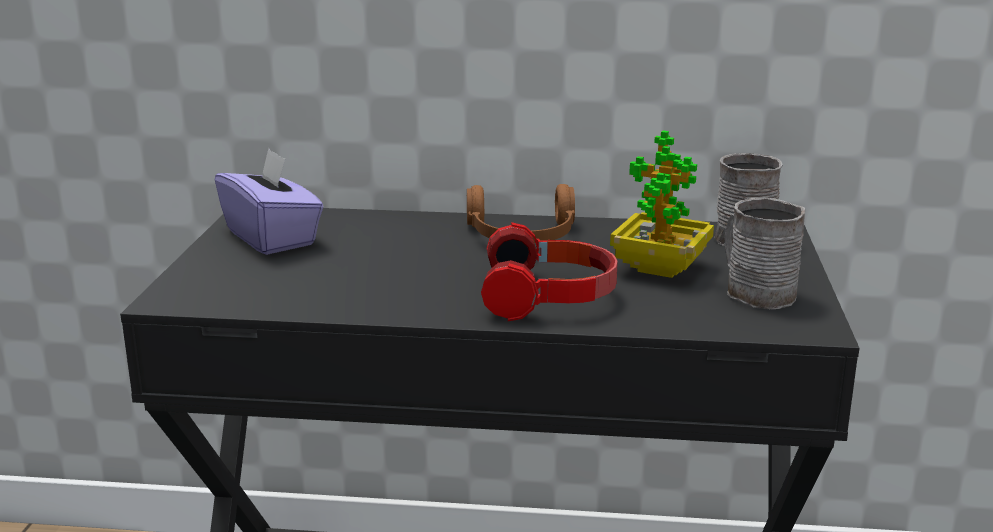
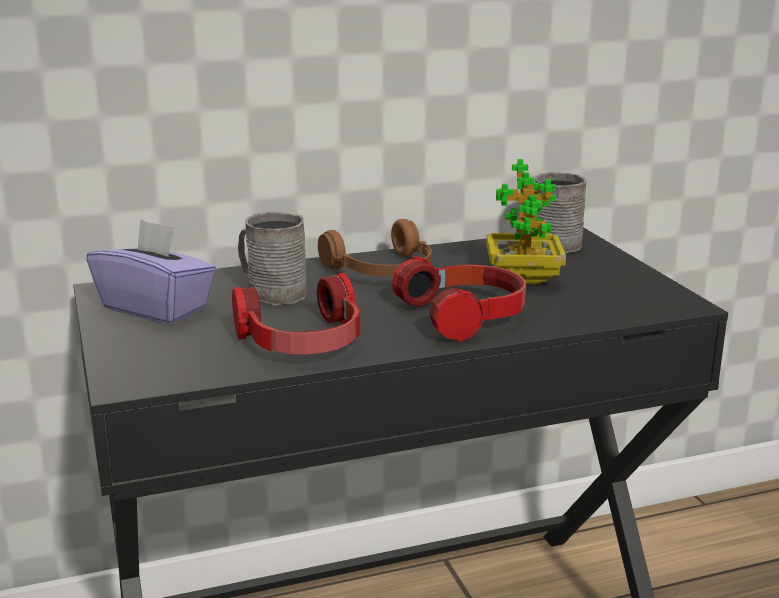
camera: 25 degrees left, 0 degrees up
(359, 293) = (303, 343): none -> headphones
(754, 291) = (611, 284): grey mug -> grey mug (271, 292)

